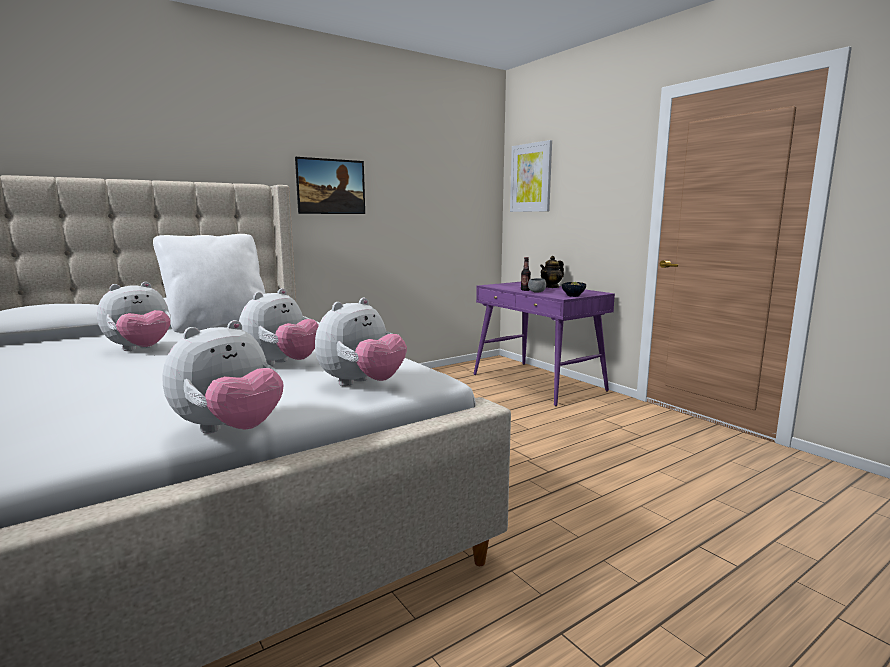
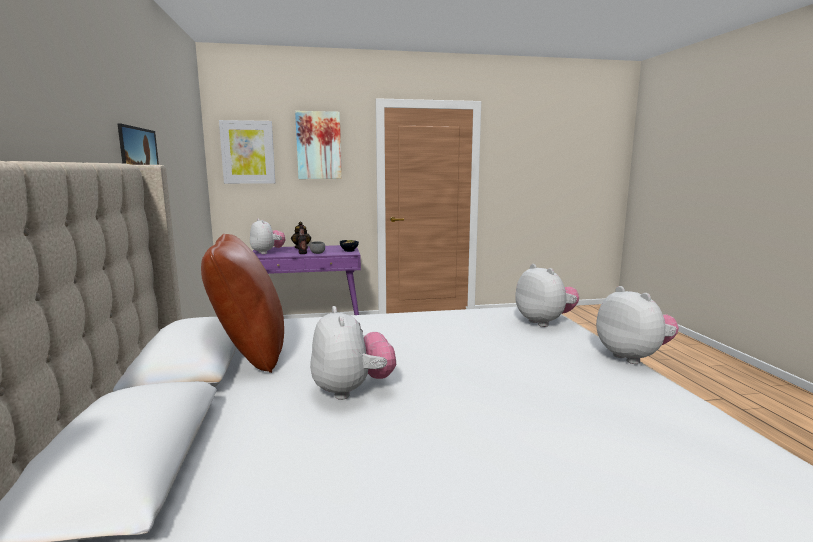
camera: 65 degrees left, 0 degrees up
(219, 324) = (250, 353): white pillow -> brown pillow
(282, 364) = (474, 337): plush toy -> plush toy (267, 252)
(591, 163) = (318, 145): none -> picture

